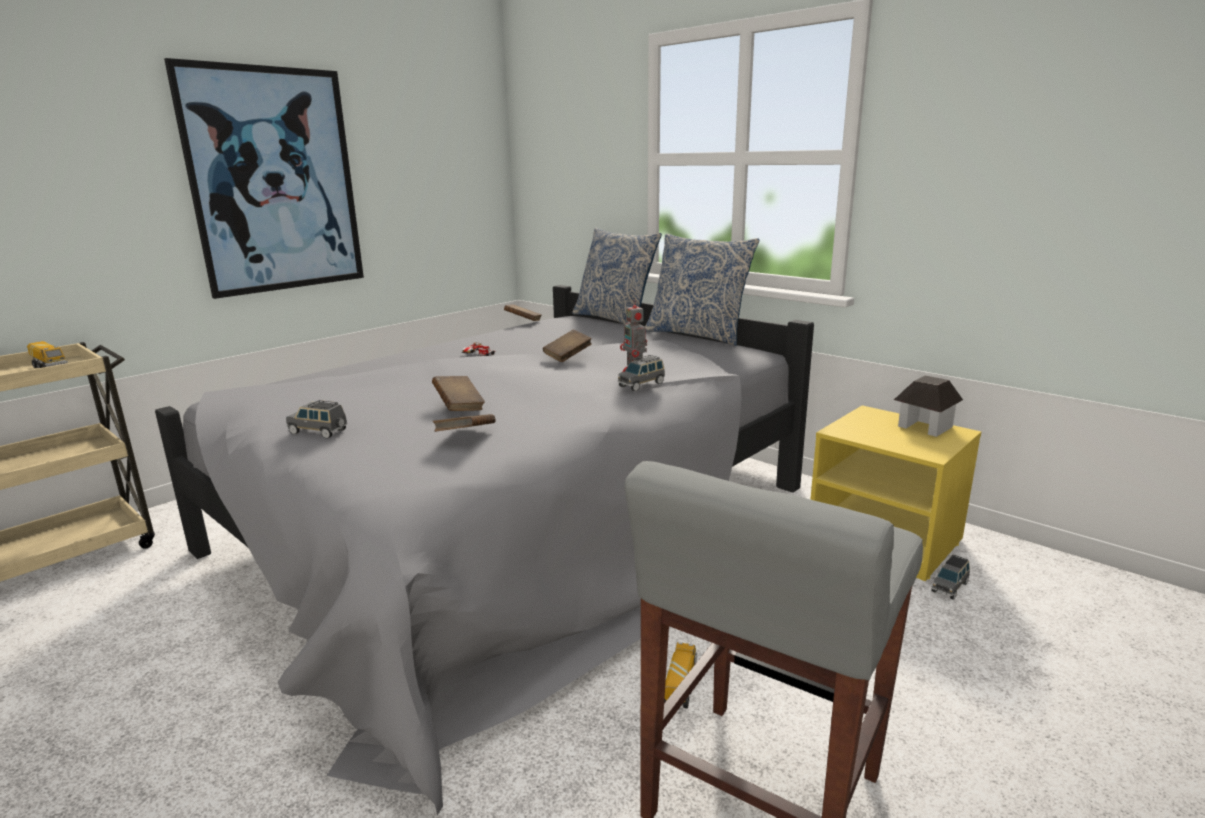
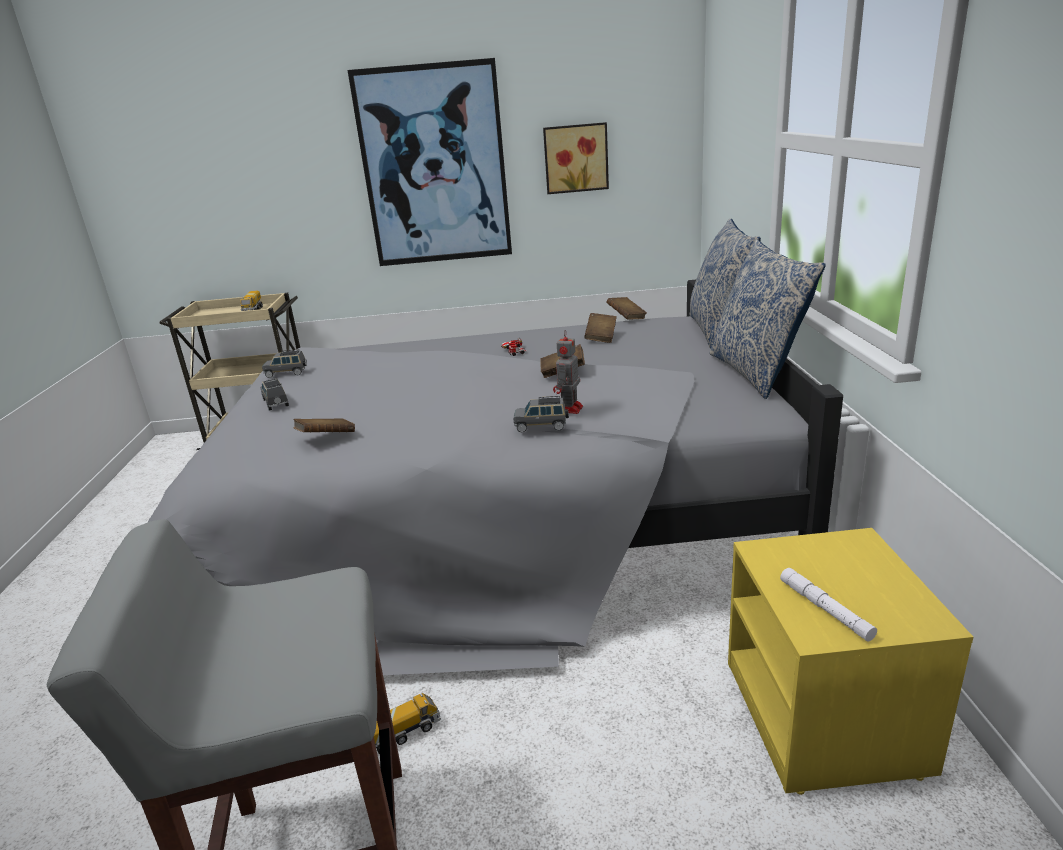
camera: 45 degrees right, 5 degrees up
(415, 180) = (575, 158): none -> picture
(459, 406) = (381, 406): brown book -> brown book (601, 337)
(914, 443) = (825, 609): none -> white flashlight
(924, 427) = (893, 592): toy house -> none
(949, 587) = (810, 821): grey toy car -> grey toy car (287, 373)

